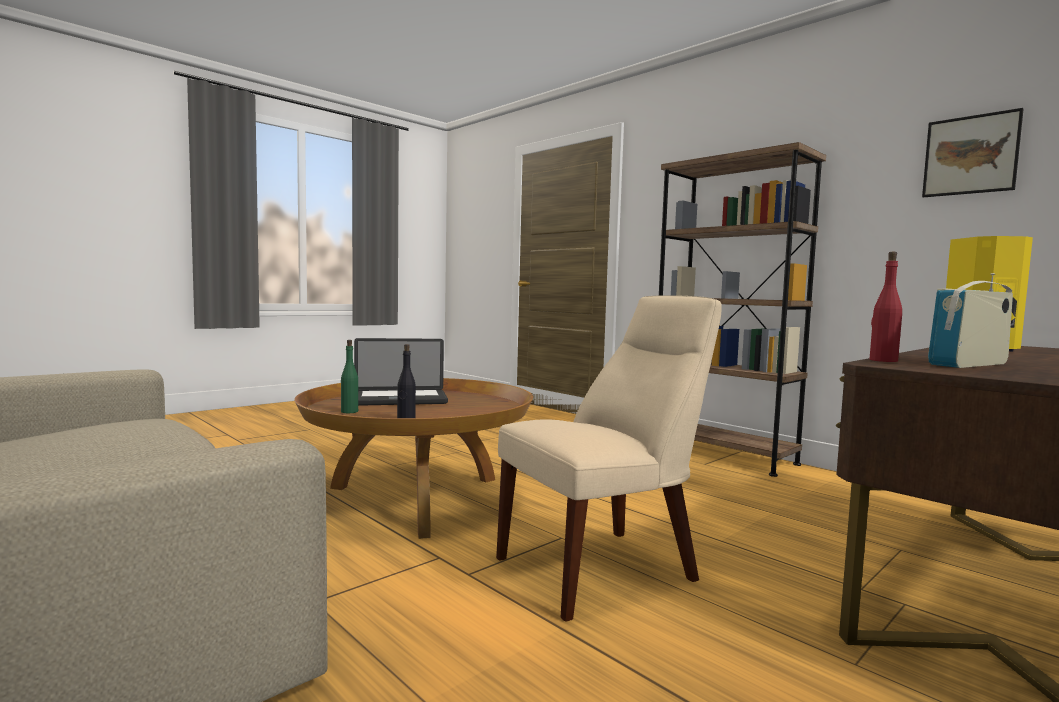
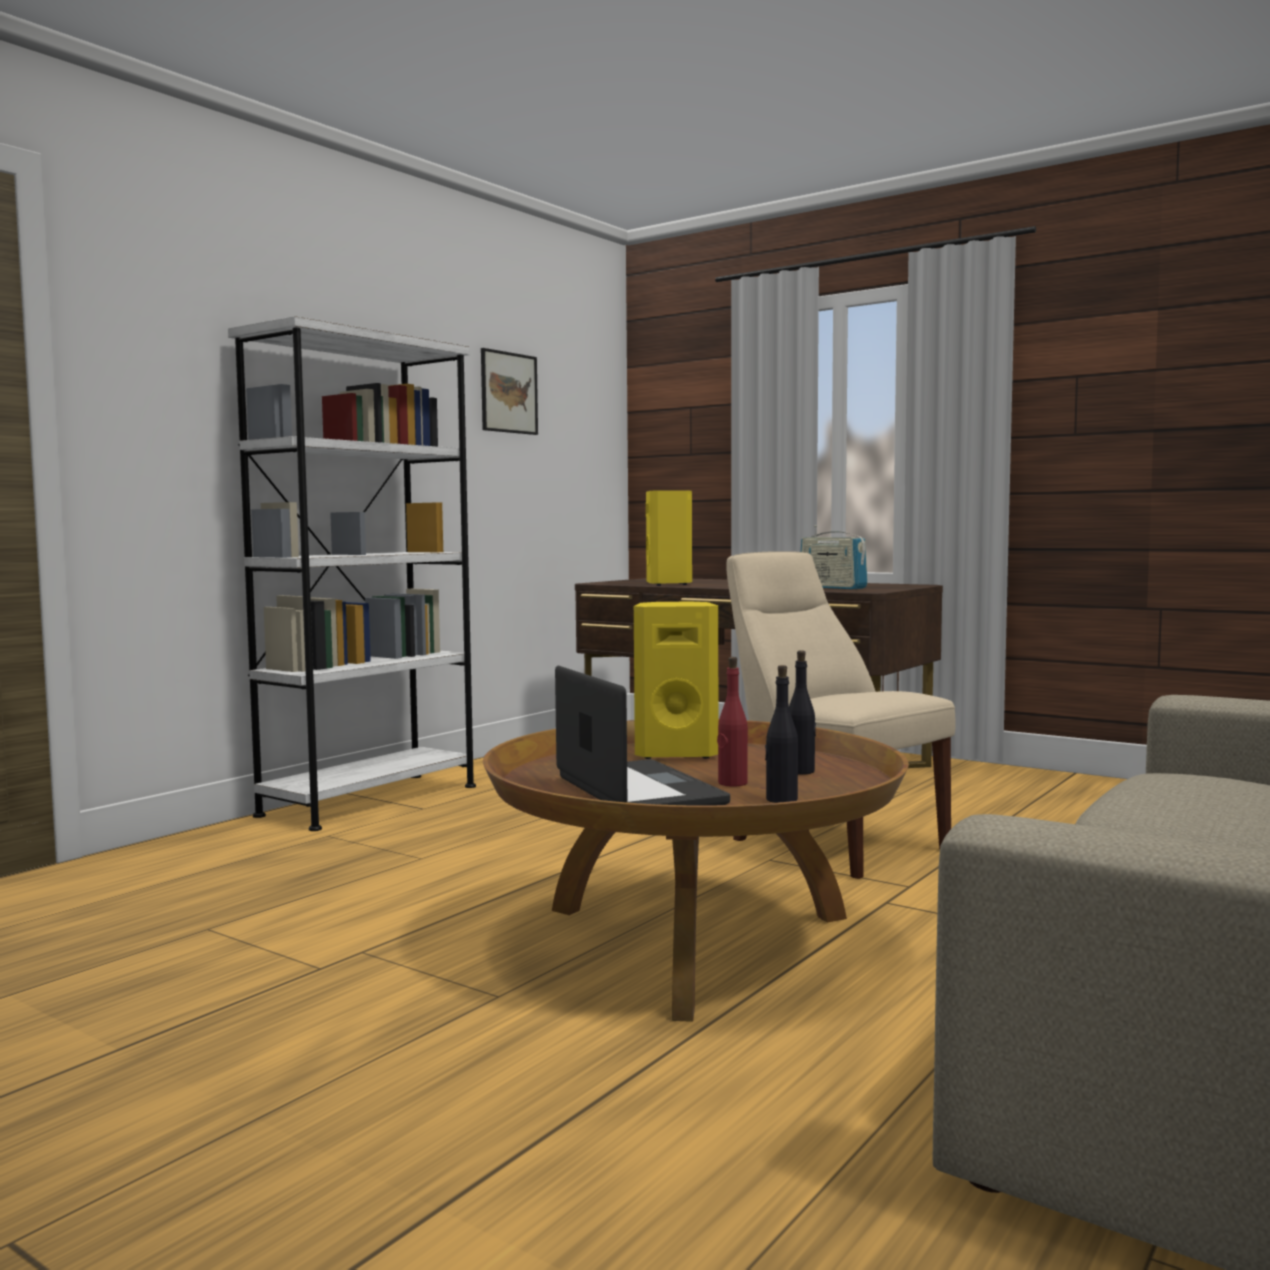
camera: 100 degrees left, 0 degrees up
(349, 411) = (781, 799): green bottle -> black bottle
(482, 409) = (676, 753): none -> yellow speaker
(722, 455) = (370, 800): brown bookcase -> white bookcase
(883, 360) = (840, 591): red bottle -> red bottle (732, 783)

